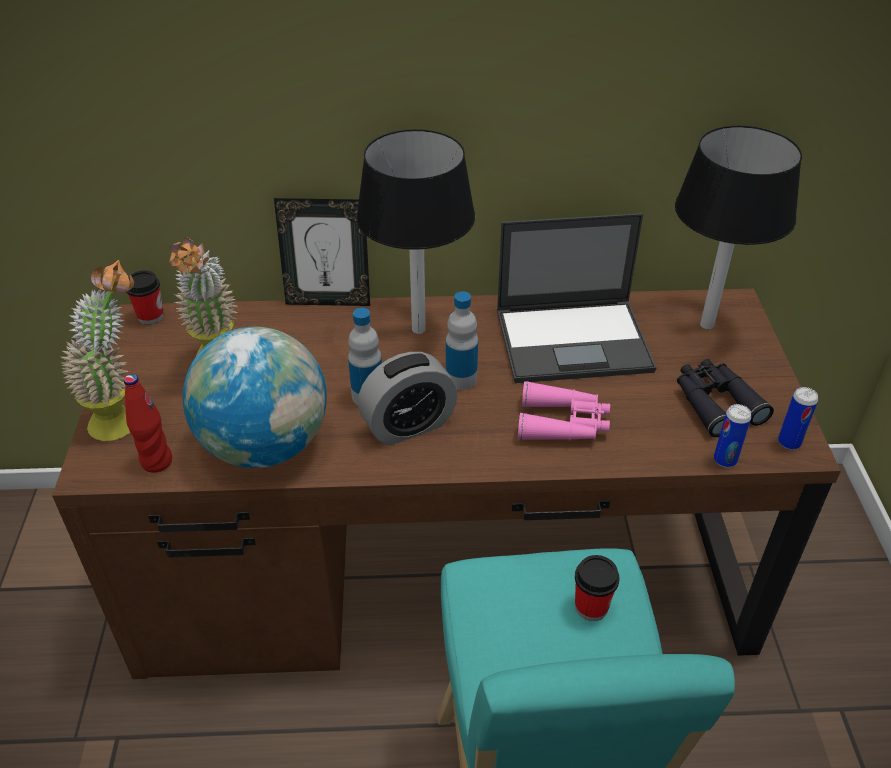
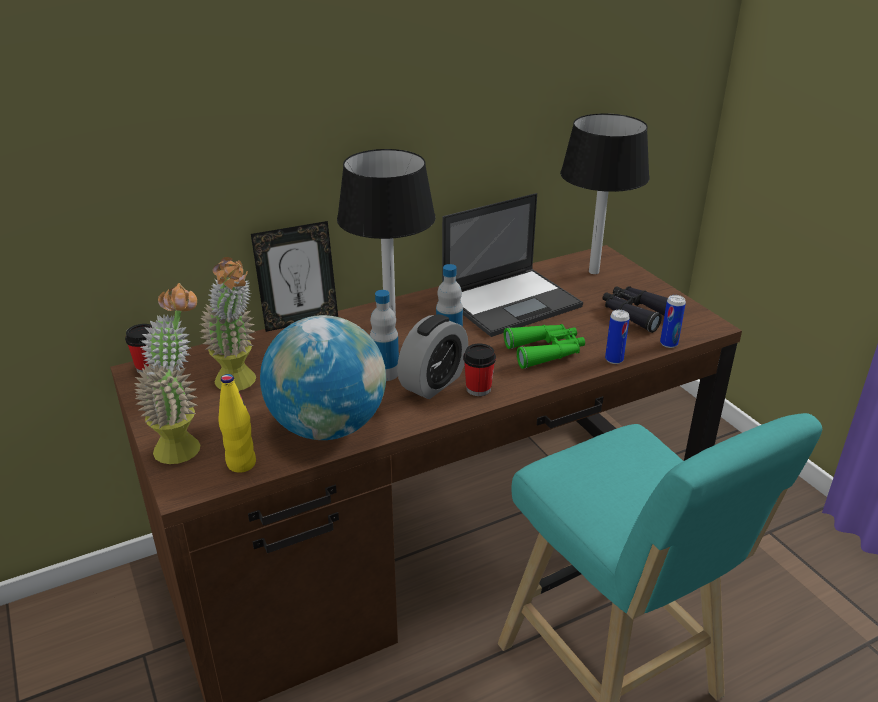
camera: 25 degrees left, 10 degrees down
(156, 462) = (241, 464): red bottle -> yellow bottle
(563, 423) = (545, 352): pink binoculars -> green binoculars
(591, 607) = (642, 461): cup -> cup (478, 389)
(789, 442) = (699, 323): can -> can (614, 359)

